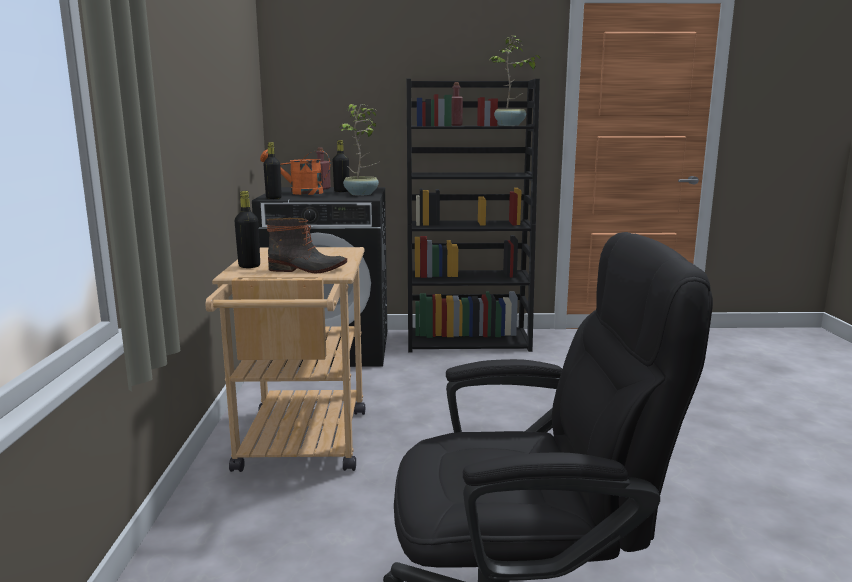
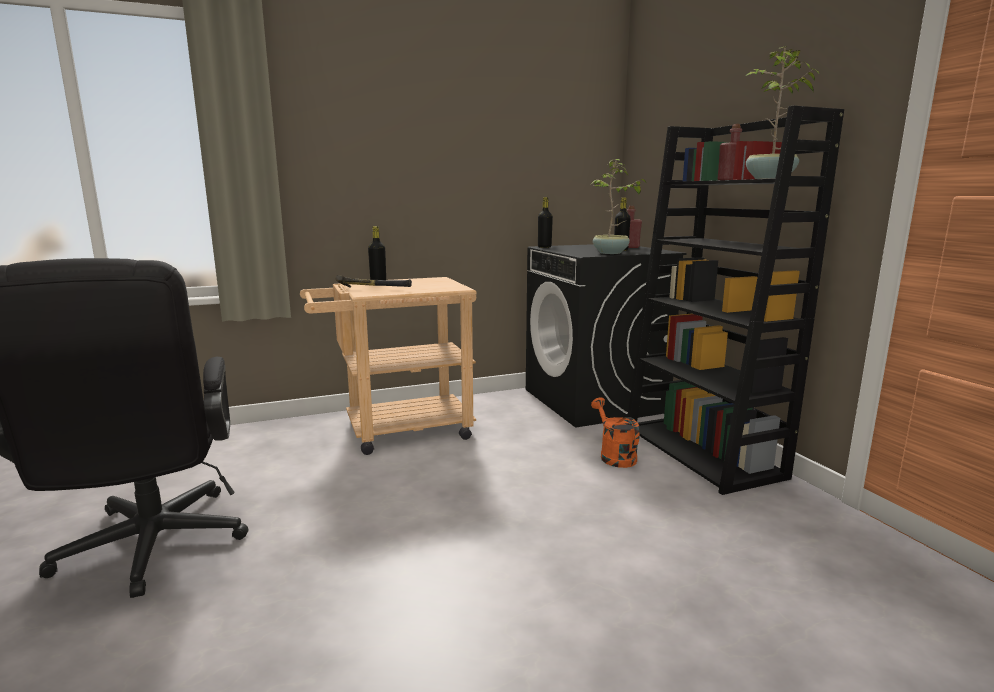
camera: 70 degrees right, 0 degrees up
(300, 193) = (589, 247): orange watering can -> orange watering can (614, 455)
(307, 270) = (373, 289): boot -> hammer

